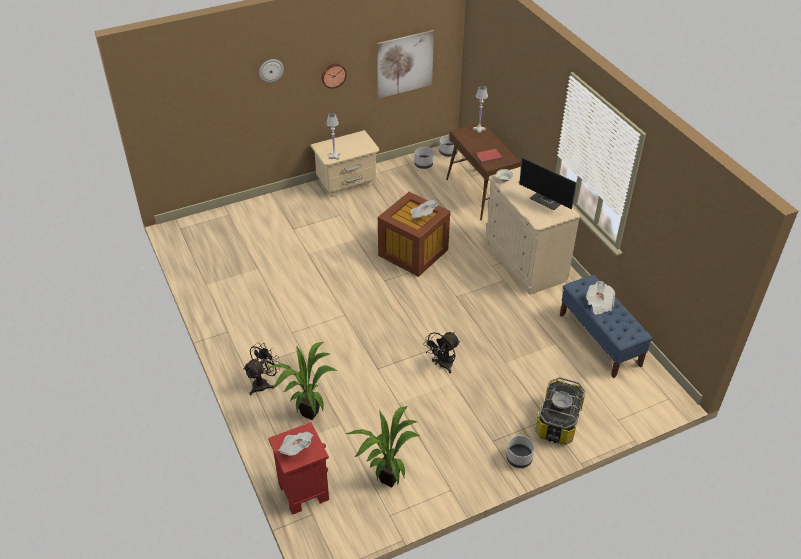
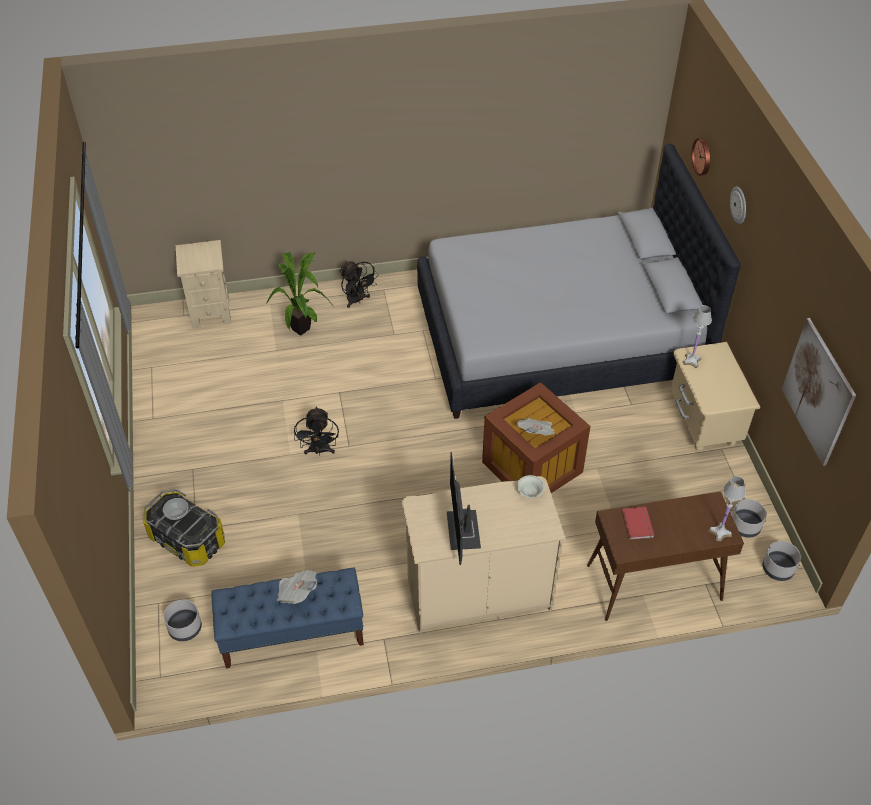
camera: 105 degrees right, 5 degrees up
(280, 255) = (559, 336): none -> grey bed
(296, 448) = (197, 255): newspaper -> none
(304, 491) = (211, 313): red nightstand -> beige nightstand
(333, 75) = (769, 293): wall clock -> wall clock (702, 156)
(386, 478) = (193, 372): potted plant -> none
(442, 365) = (319, 451): black fan -> black fan turned 150 degrees counterclockwise
(519, 459) = (157, 486): grey planter -> grey planter (184, 628)
(547, 200) = (463, 531): monitor -> monitor turned 60 degrees counterclockwise

